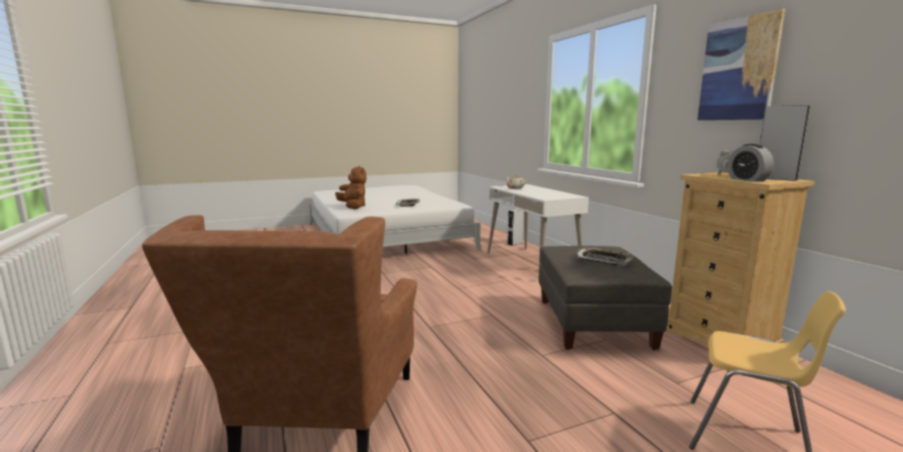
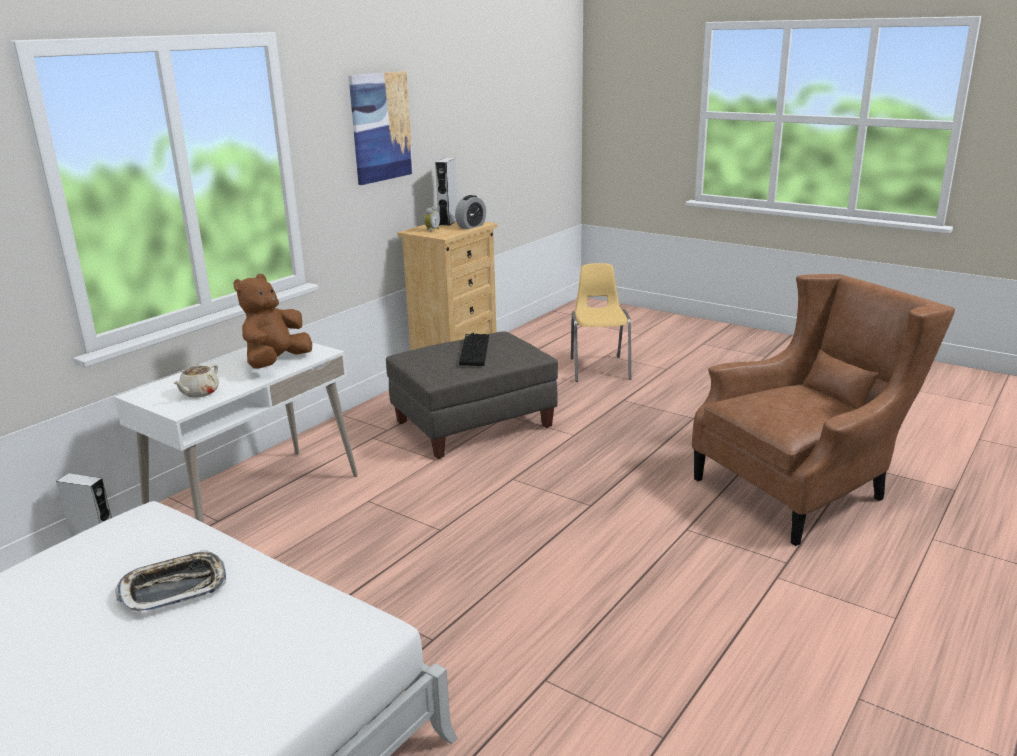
camera: 120 degrees left, 10 degrees up
(353, 207) = (258, 675): brown plush toy -> brown plush toy (276, 362)
(603, 260) = (473, 351): tray -> keyboard

